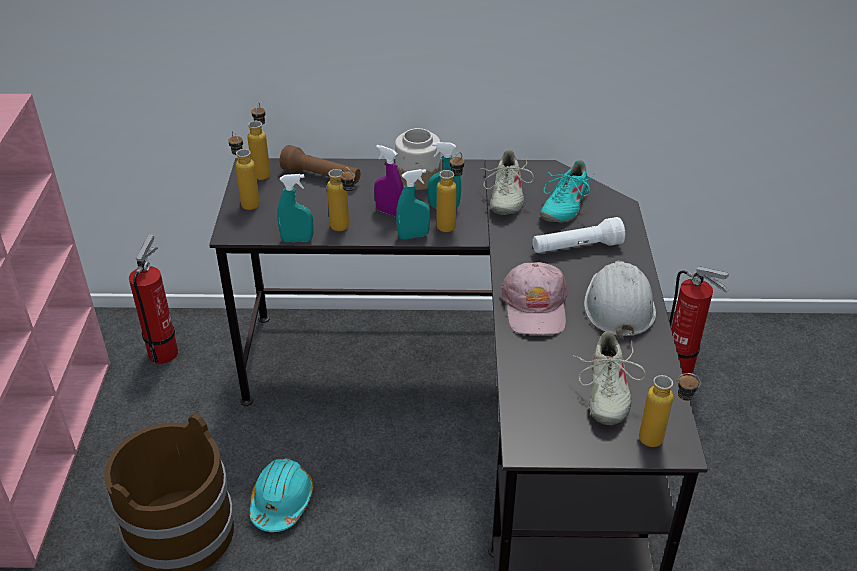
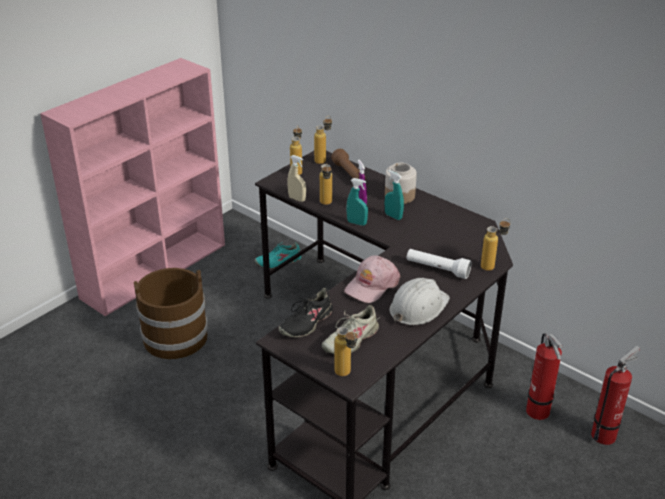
camera: 40 degrees right, 5 degrees down
(165, 350) = (255, 252): fire extinguisher -> fire extinguisher (605, 434)
(282, 502) = (233, 351): turquoise hard hat -> none
(297, 240) = (297, 199): turquoise spray bottle -> beige spray bottle
(450, 223) = (385, 226): bottle -> bottle (492, 266)
(505, 196) = (435, 226): beige shoe -> none
(528, 401) = (306, 323): none -> black shoe
(564, 205) = (463, 246): turquoise shoe -> turquoise shoe (278, 262)

